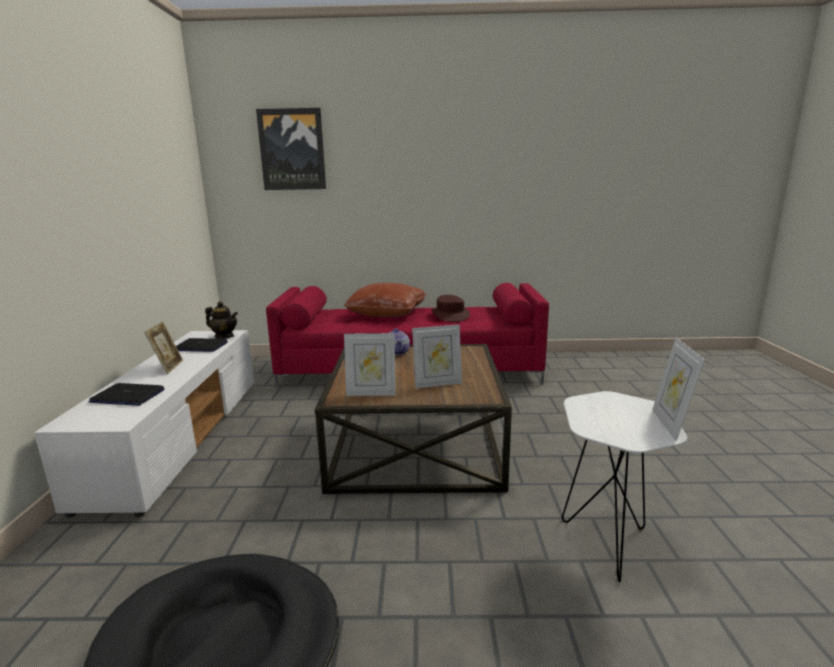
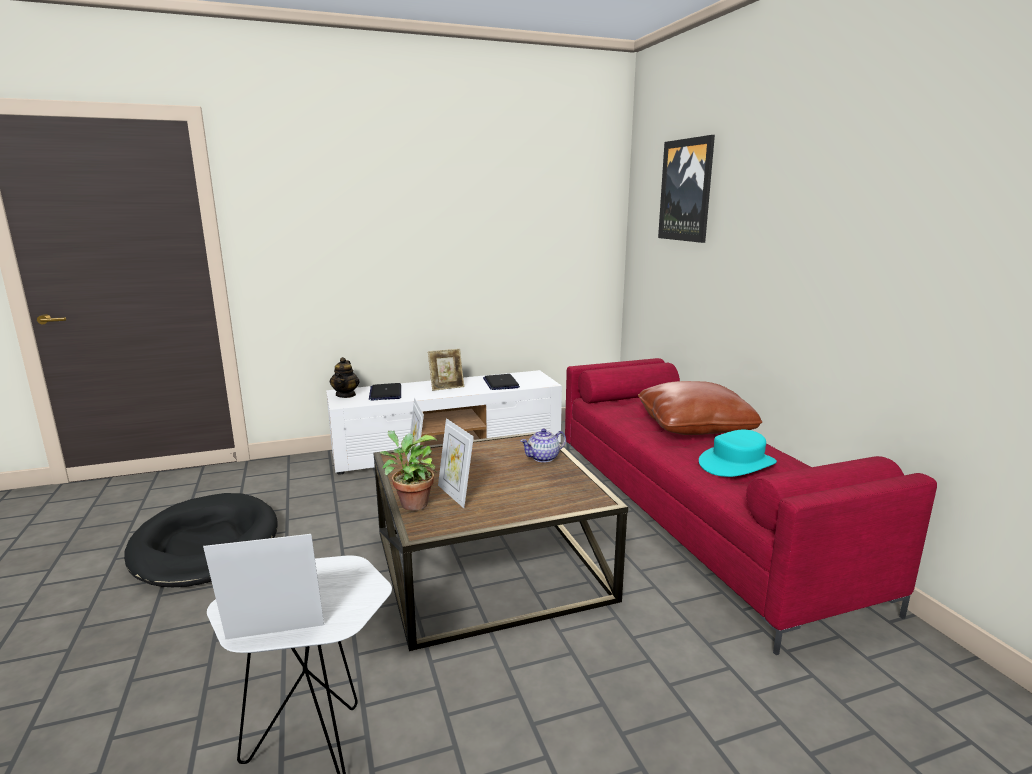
camera: 70 degrees right, 0 degrees up
(224, 336) = (534, 383): teapot -> teapot (346, 395)
(443, 399) = (411, 503): none -> potted plant
(450, 315) = (737, 464): brown hat -> turquoise hat

